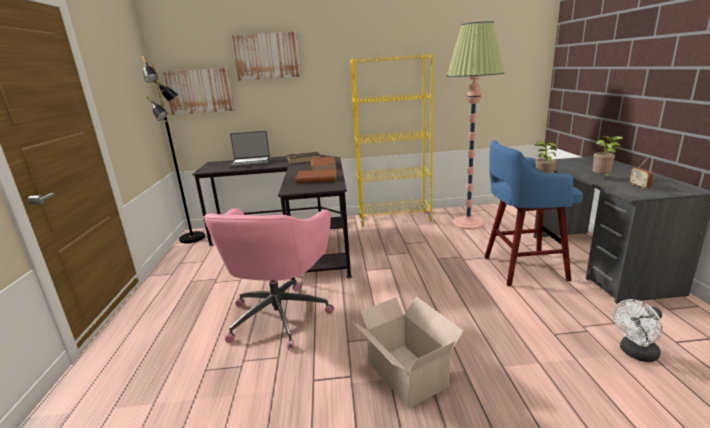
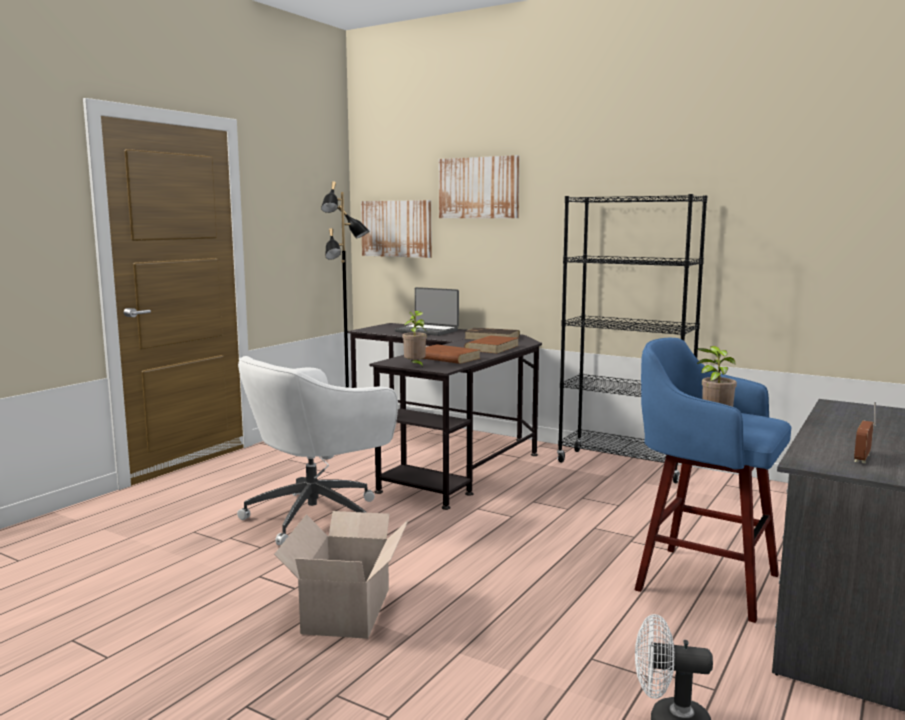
camera: 35 degrees right, 10 degrees down
(280, 315) = (317, 515): pink office chair -> white office chair
(394, 218) = (623, 466): yellow bookcase -> black bookcase
(468, 223) = (733, 503): floor lamp -> none
(602, 178) = (839, 437): potted plant -> potted plant (415, 366)

